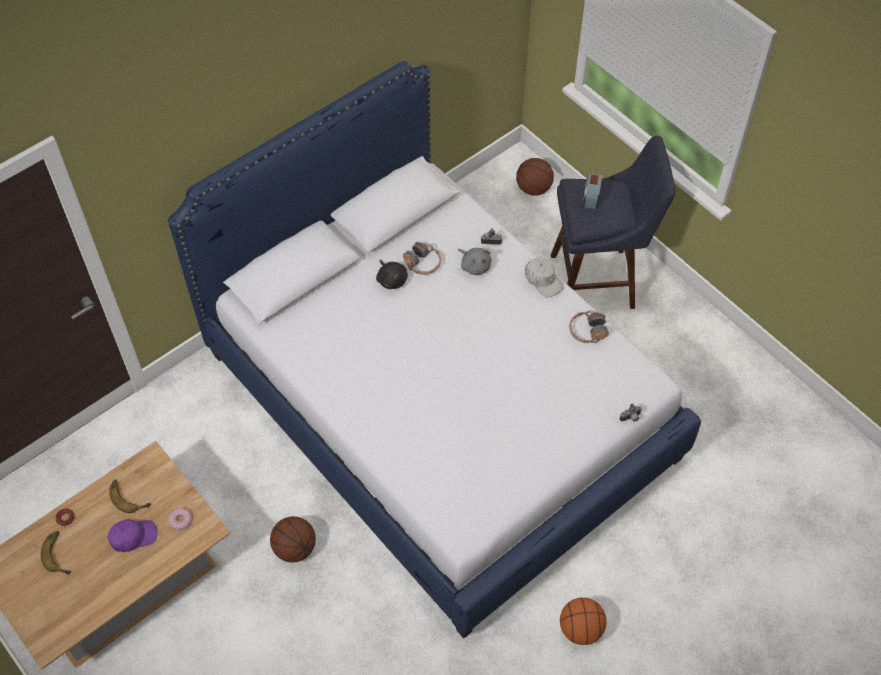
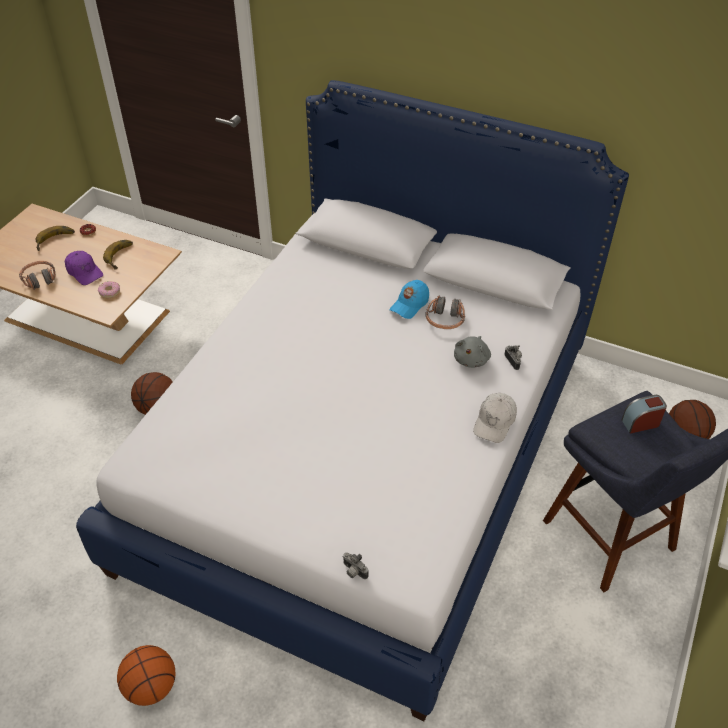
camera: 65 degrees right, 10 degrees down
(391, 279) = (409, 305): black plush toy -> blue cap
(587, 331) = (452, 486): headphones -> headphones (40, 279)

